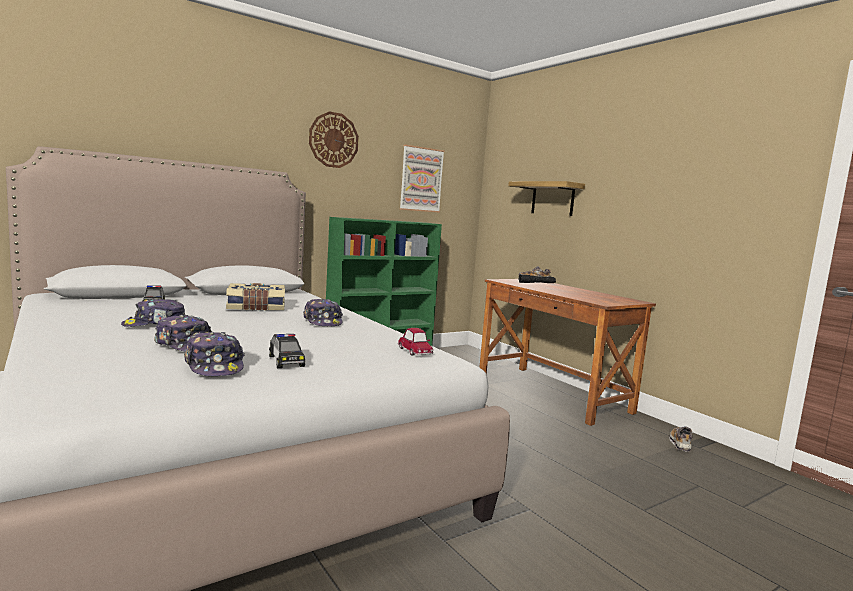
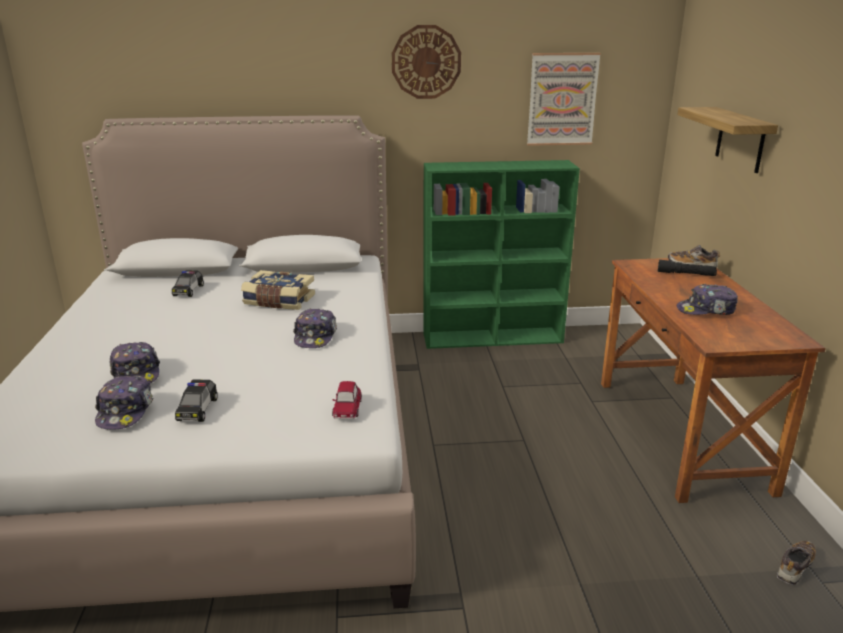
camera: 30 degrees right, 15 degrees up
(154, 324) = (152, 330): cap -> cap (706, 310)

